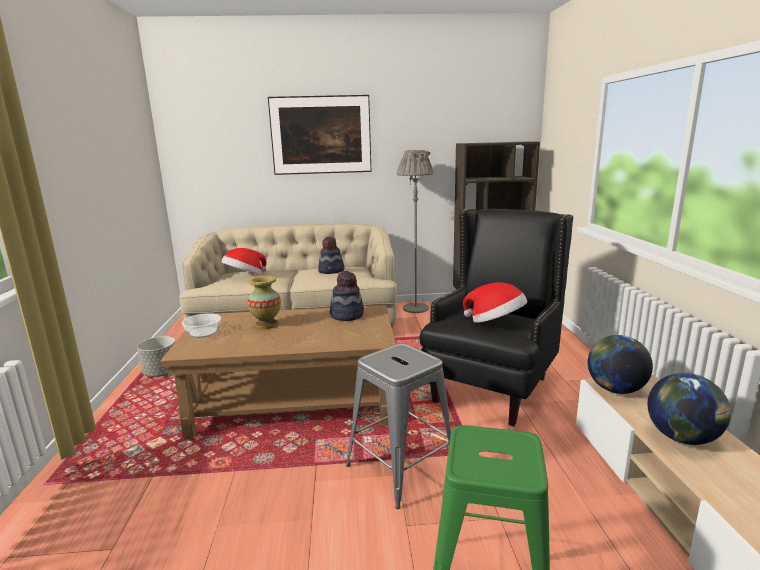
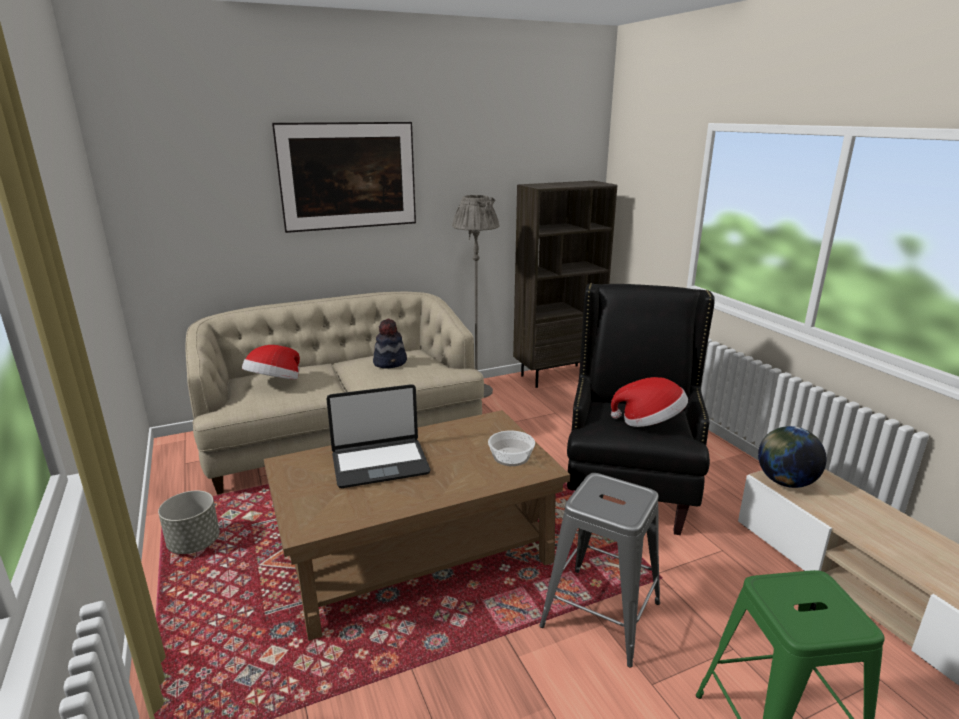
camera: 20 degrees left, 5 degrees up
(203, 332) = (302, 489): bowl -> bowl (511, 456)
(266, 325) = (380, 463): vase -> laptop
(347, 315) = (469, 433): hat -> none
(682, 438) = (875, 528): globe -> none

